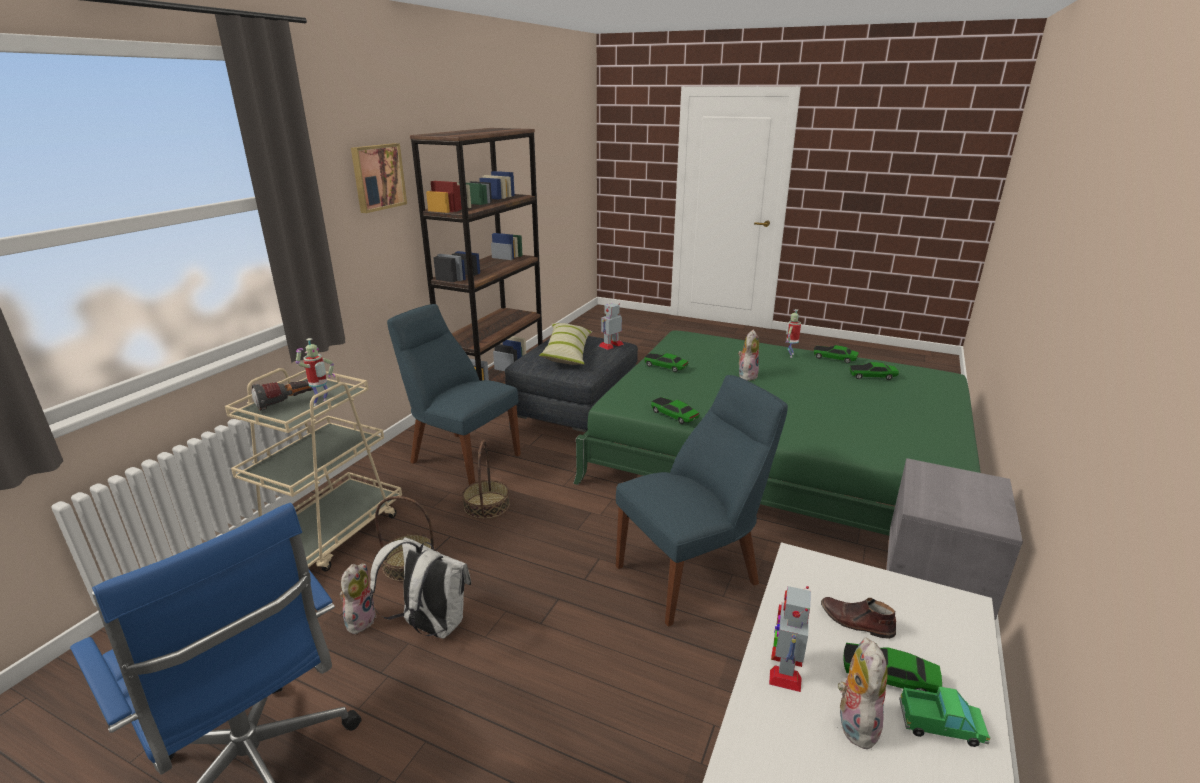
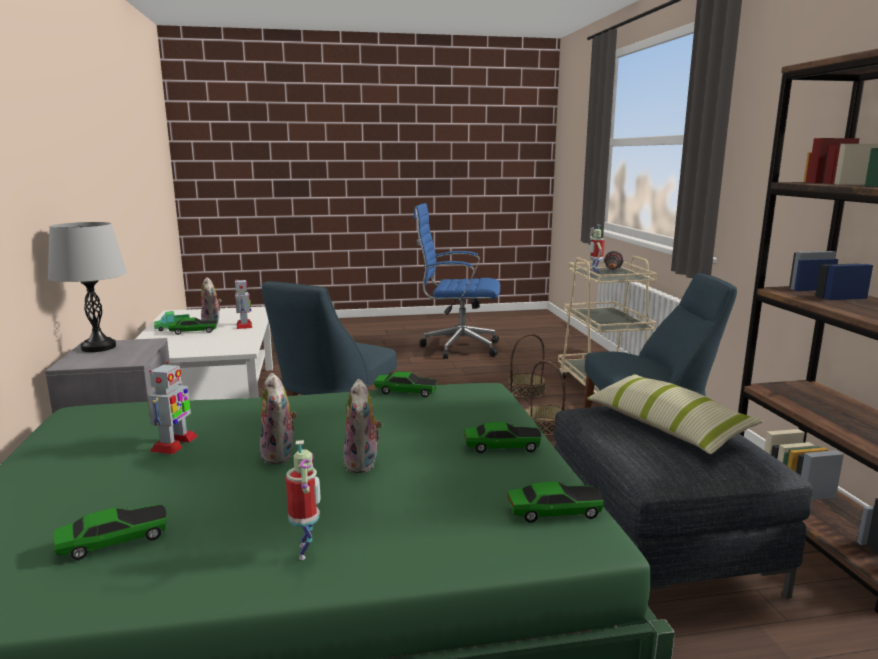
camera: 145 degrees right, 10 degrees down
(360, 620) = (504, 373): plush toy -> plush toy (280, 455)
(377, 177) = (814, 127): picture -> none
(430, 626) = (466, 380): white backpack -> none
(611, 345) = (648, 461): toy robot -> toy robot (174, 444)
(834, 358) = (194, 580): toy car -> toy car (554, 512)
(856, 622) = (207, 339): brown shoe -> none
(983, 512) = (99, 347): none -> grey table lamp

